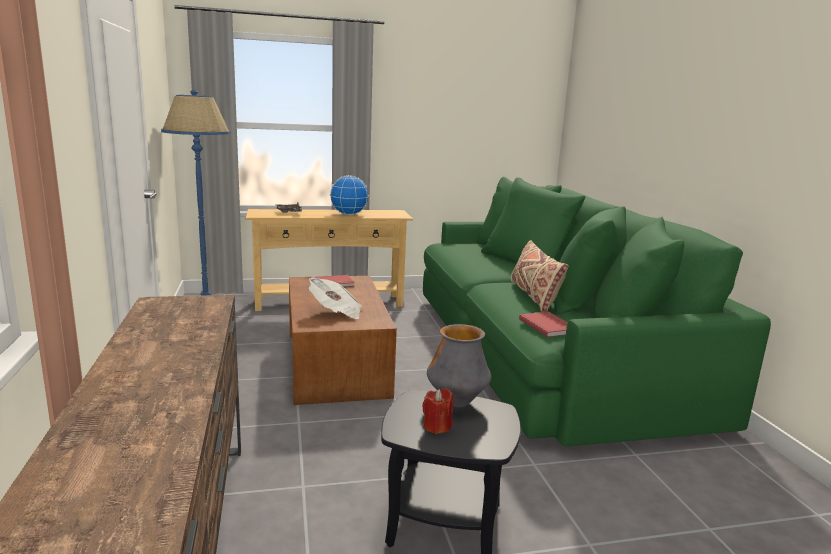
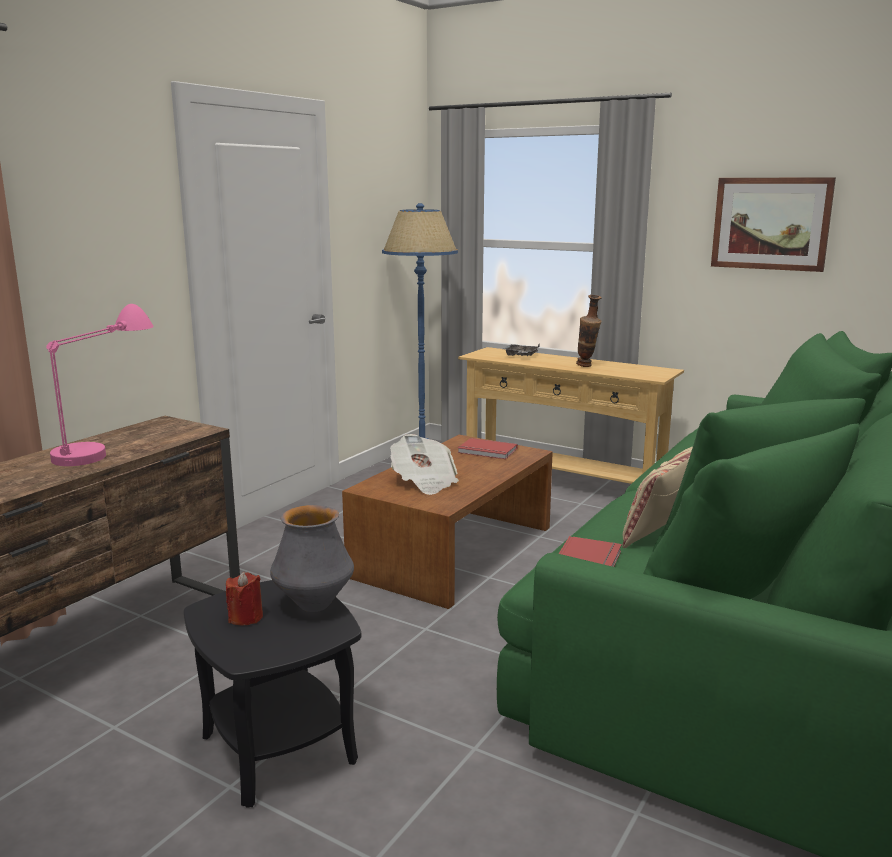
camera: 45 degrees right, 0 degrees up
(161, 330) = (108, 444): none -> pink table lamp
(348, 214) = (587, 366): globe -> vase
(444, 112) = (771, 223): none -> picture

